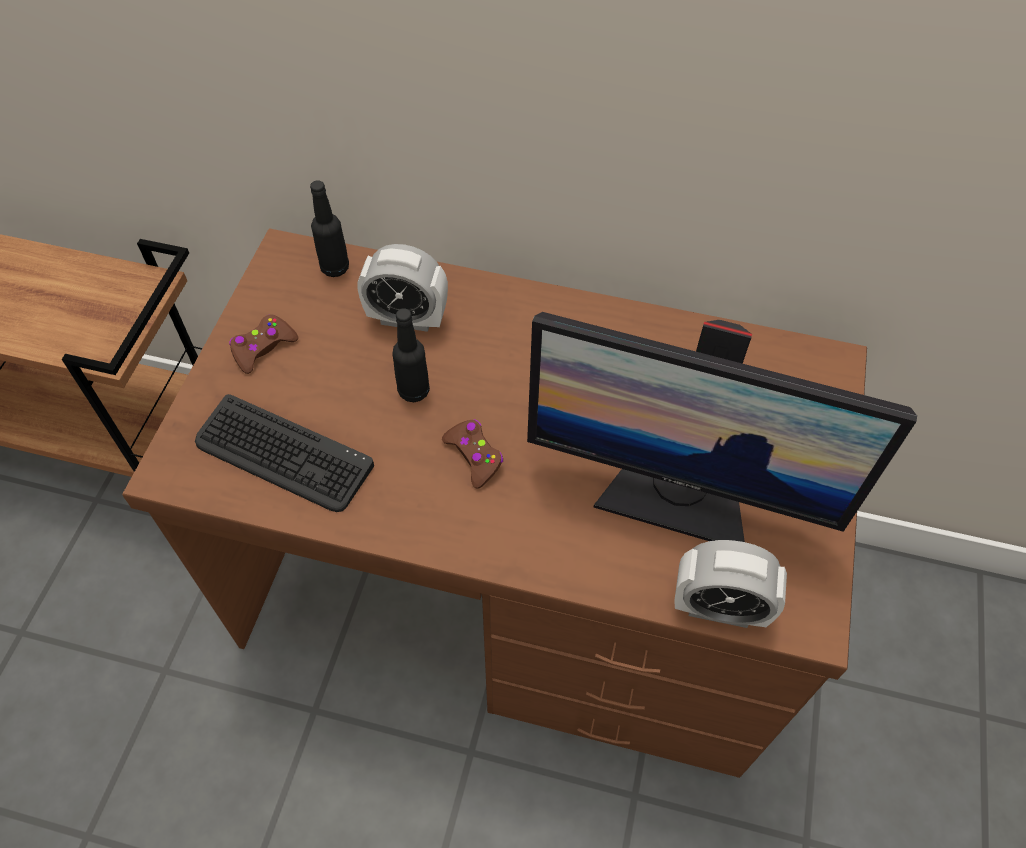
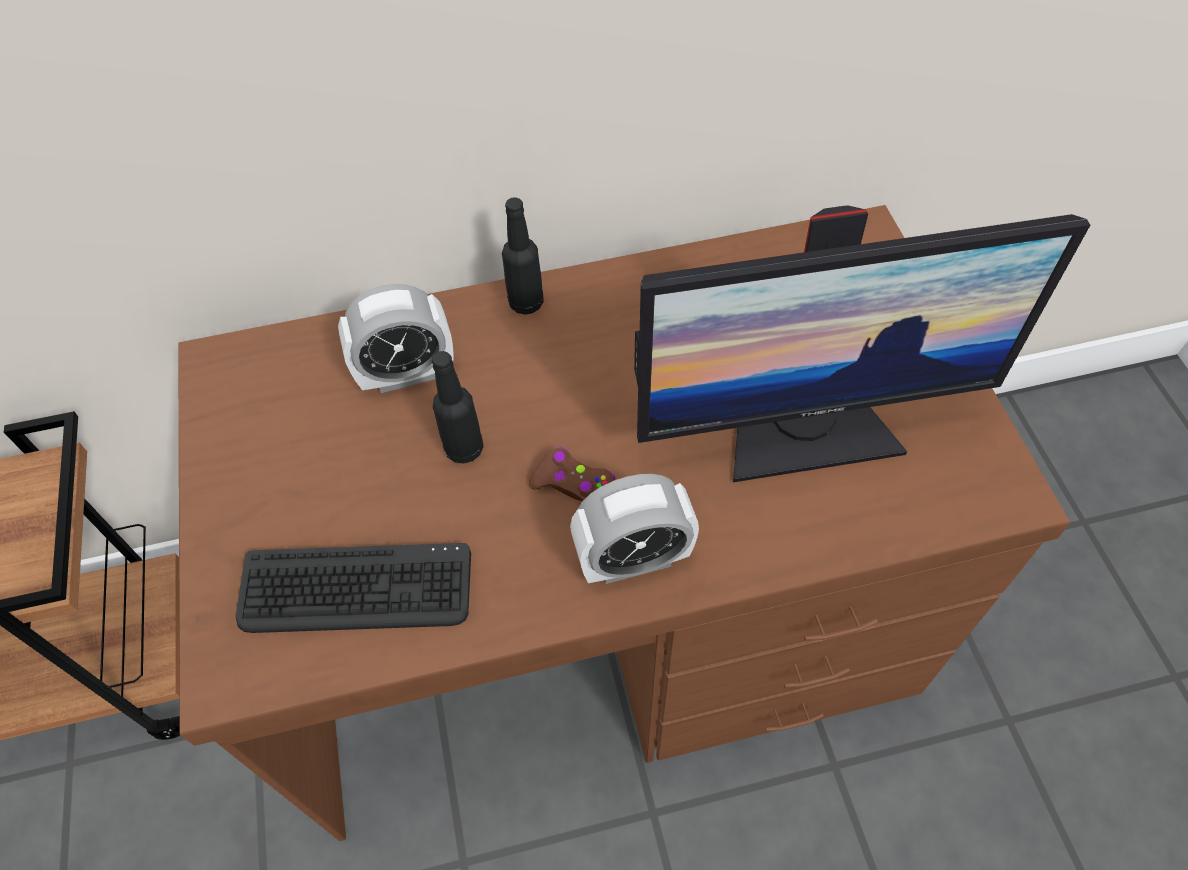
camera: 25 degrees left, 0 degrees up
(263, 348) = (256, 480): brown game controller -> none
(335, 268) = (288, 354): black bottle -> black bottle (526, 303)
(719, 608) = (919, 523): alarm clock -> alarm clock (633, 560)

